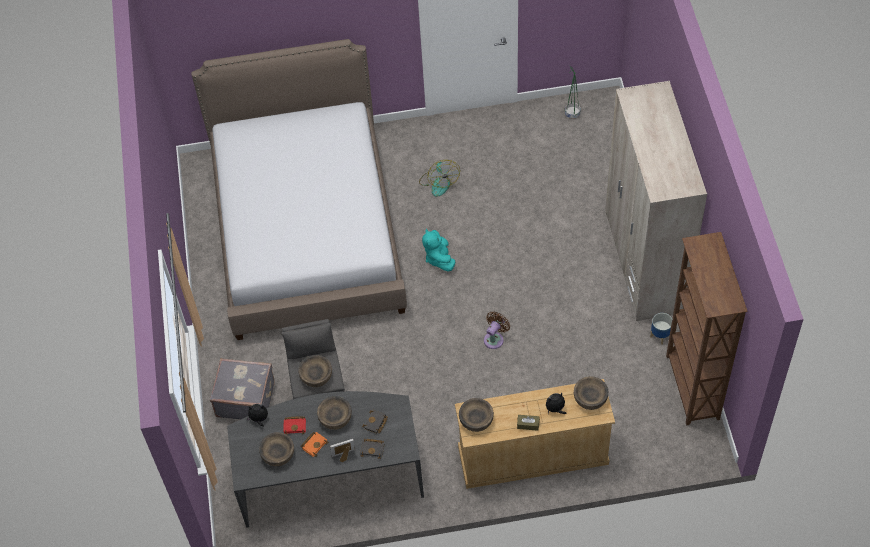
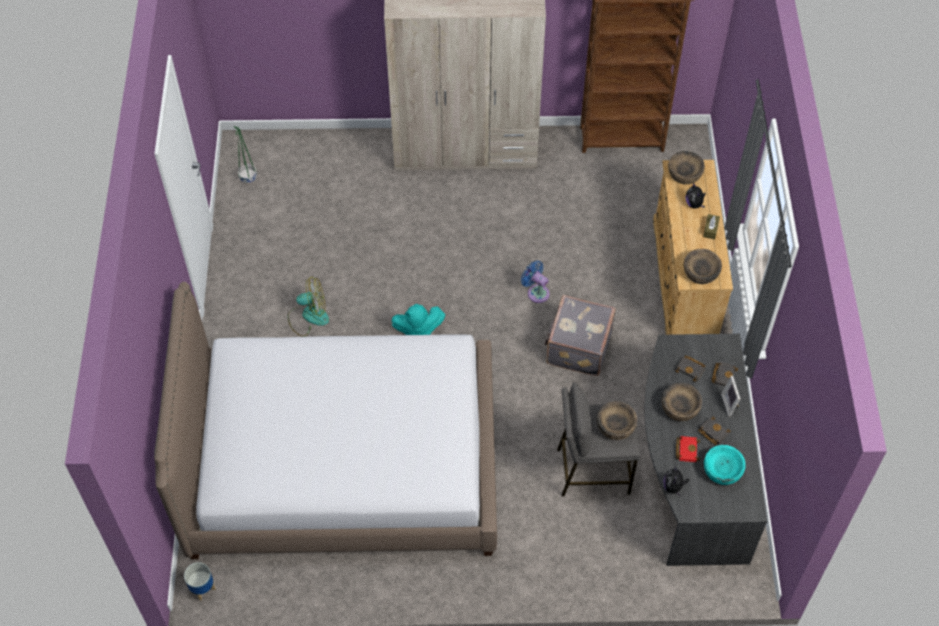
camera: 85 degrees left, 0 degrees up
(245, 398) = (577, 552): grey suitcase -> grey suitcase (577, 347)
(278, 454) = (722, 470): brown bowl -> turquoise bowl
(314, 444) = (712, 432): orange book -> black book
(495, 338) = (536, 292): brown fan -> blue fan
(660, 336) = (558, 153): planter -> planter (203, 588)

